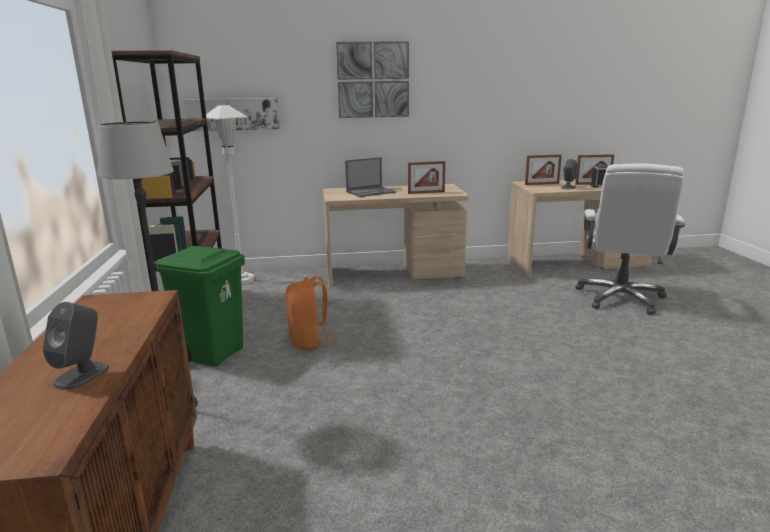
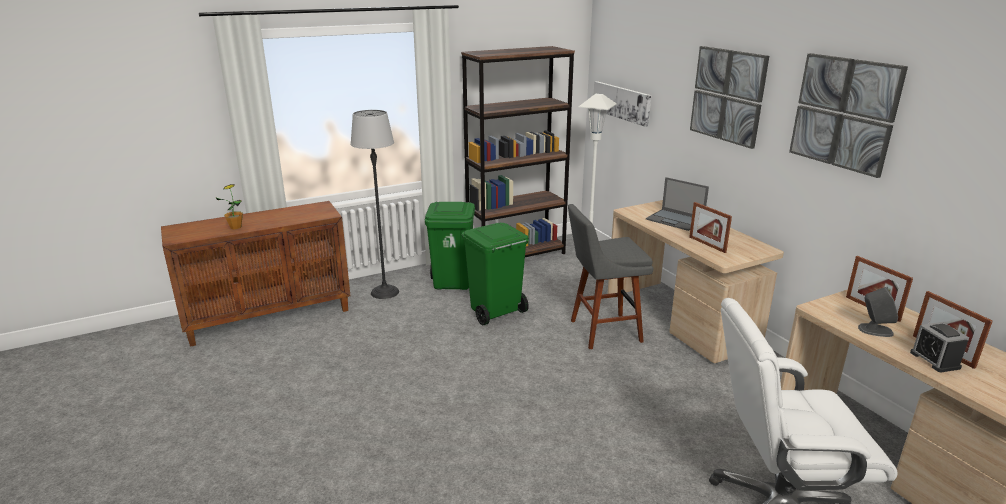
camera: 70 degrees right, 5 degrees up
(82, 375) = (235, 227): grey speaker -> potted plant
(309, 341) = (495, 312): orange backpack -> green trash can
(388, 302) = (601, 331): none -> grey stool
(477, 72) = (844, 113): none -> picture

